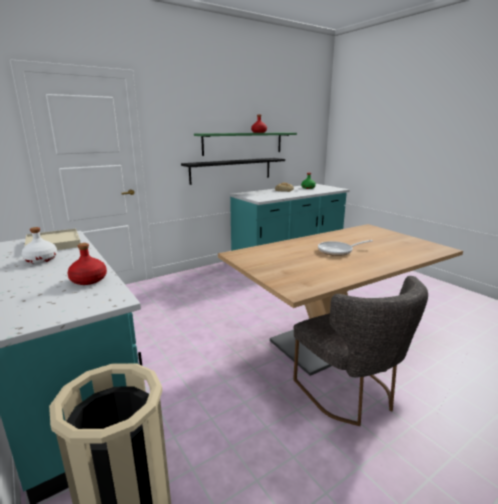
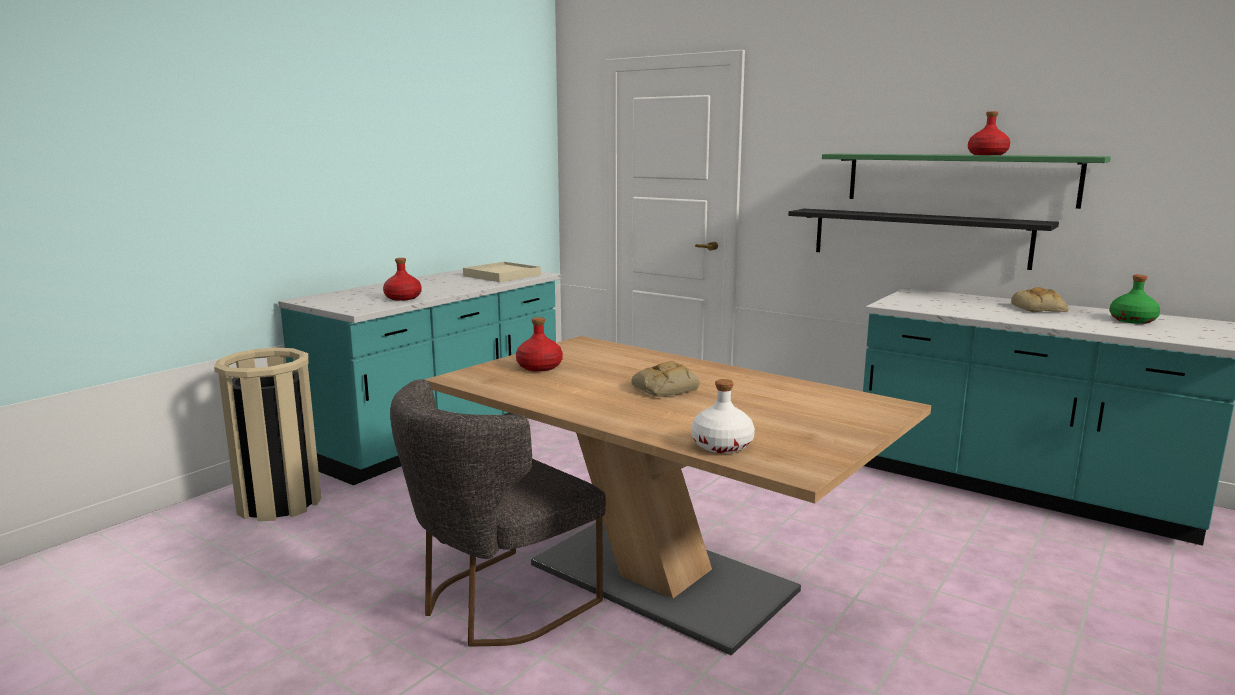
camera: 70 degrees right, 5 degrees down
(41, 259) = (451, 281): white bottle -> white bottle (722, 445)
(284, 269) = (539, 367): none -> red bottle
(338, 251) = (665, 388): frying pan -> bread

